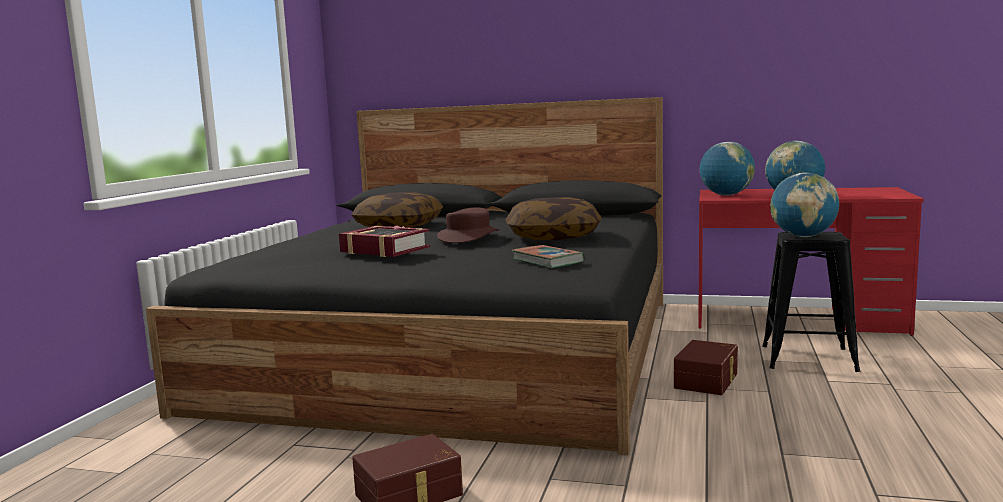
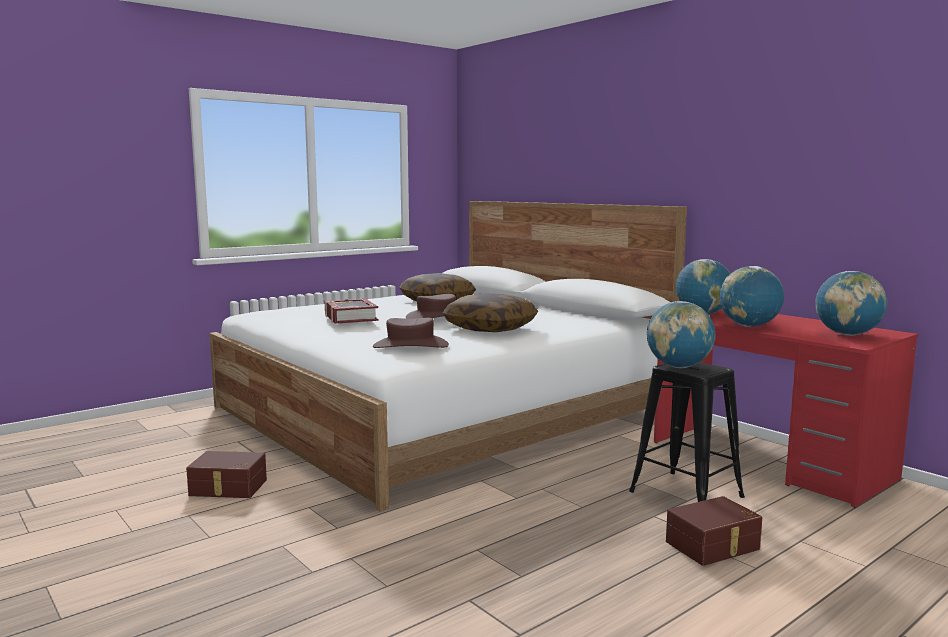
camera: 35 degrees right, 0 degrees up
(460, 350) = (442, 410): black bed -> white bed
(548, 261) = (410, 346): book -> brown hat
(708, 381) = (555, 484): brown storage box -> brown storage box (714, 546)
(870, 192) = (847, 334): none -> globe

